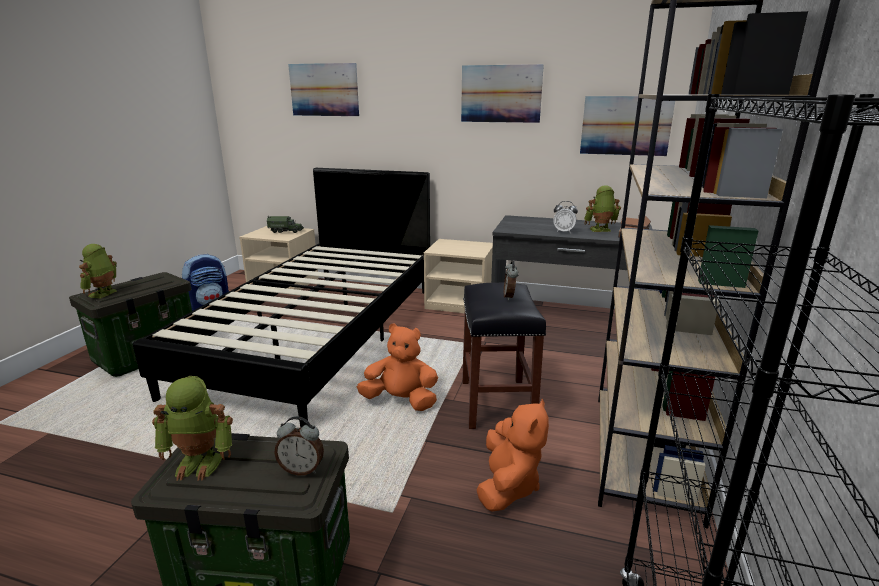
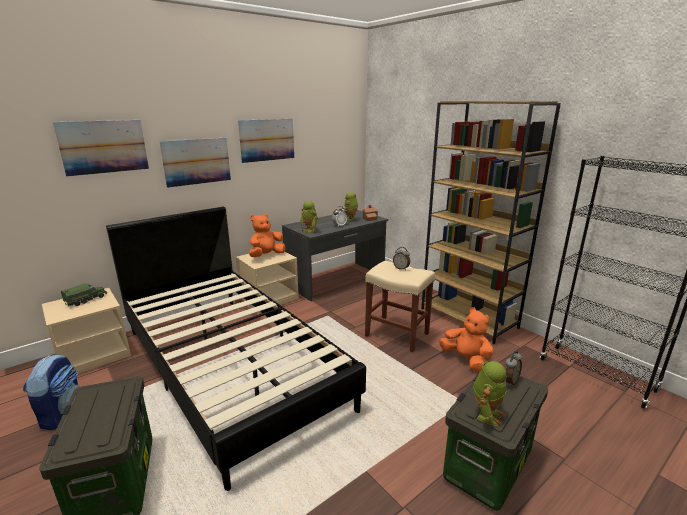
camera: 55 degrees left, 0 degrees up
(104, 294) = (90, 436): toy robot -> toy robot (309, 230)
(401, 401) = (363, 363): orange plush toy -> orange plush toy (266, 255)
(498, 403) = (398, 334): black stool -> beige stool
(625, 126) = (338, 154): picture -> picture (197, 161)

